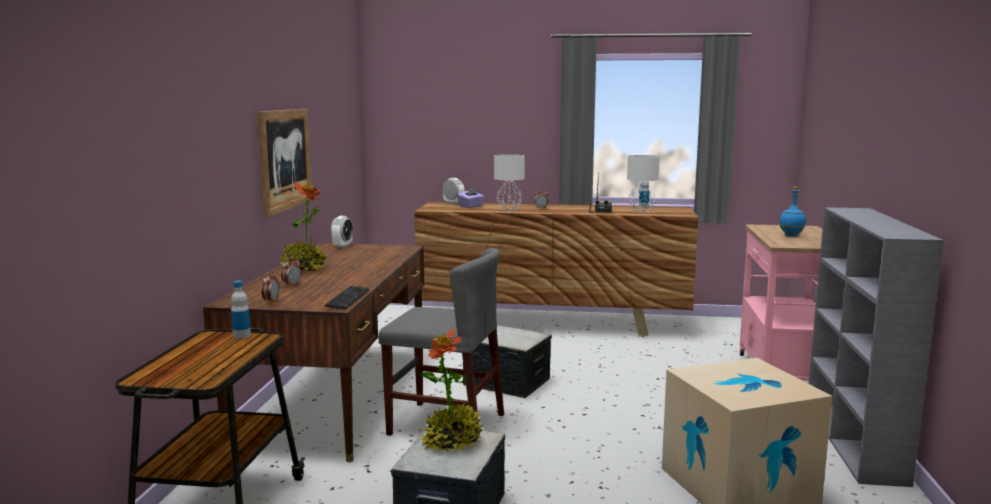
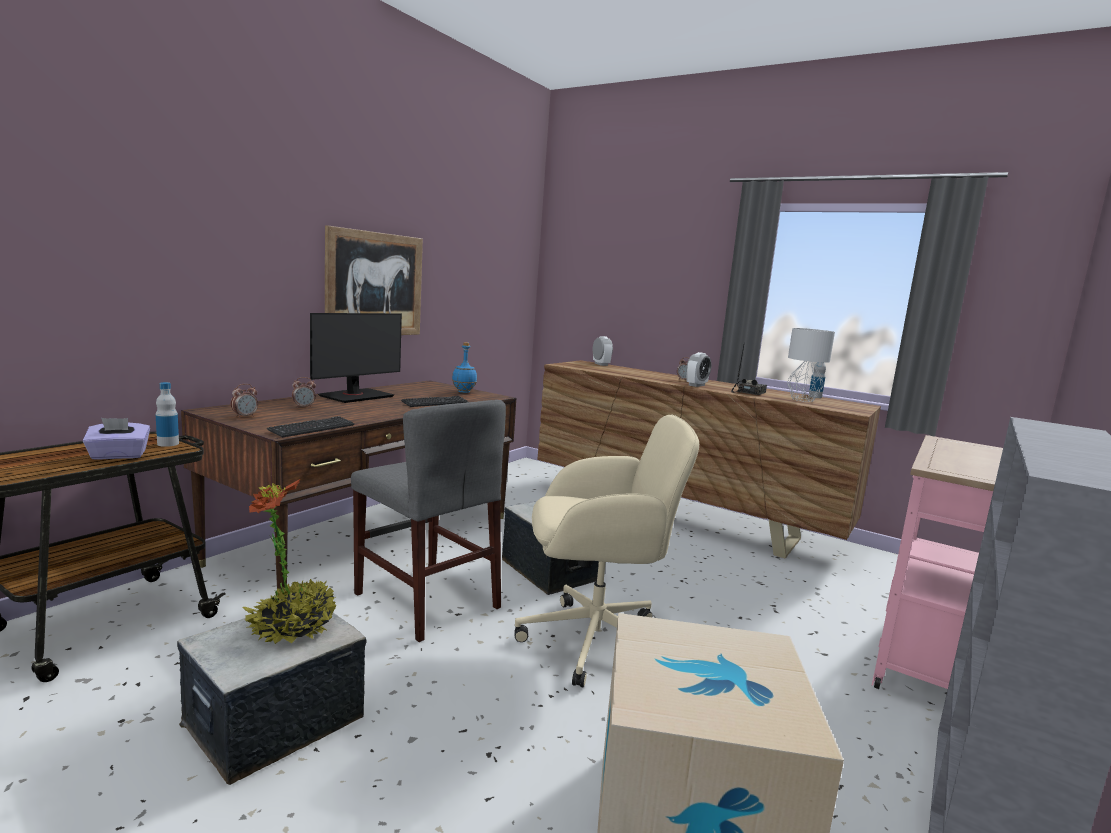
camera: 25 degrees right, 0 degrees up
(304, 268) = (356, 396): potted plant -> monitor
(342, 246) = (440, 385): alarm clock -> alarm clock (696, 385)
(378, 262) = (435, 403): none -> keyboard
(471, 206) = (611, 369): purple tissue box -> purple tissue box (118, 456)
(509, 210) = (643, 377): grey table lamp -> none
(588, 416) = (594, 642): none -> beige office chair
(791, 236) = (976, 460): blue bottle -> blue bottle (464, 392)

